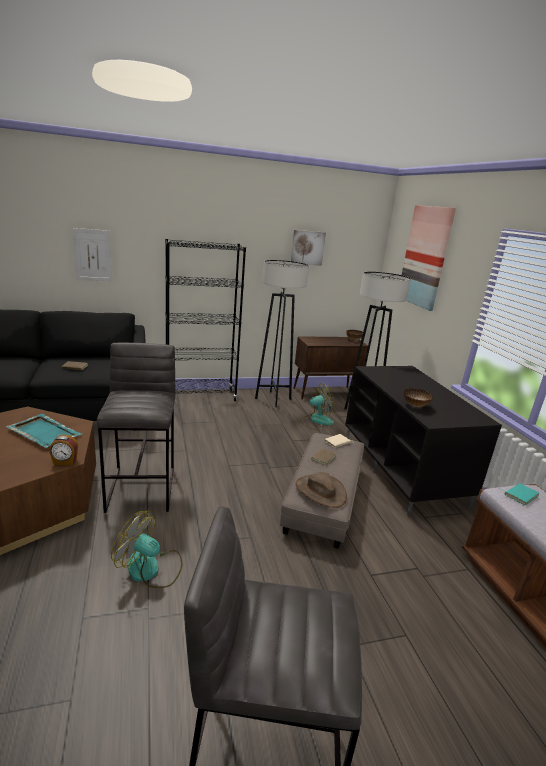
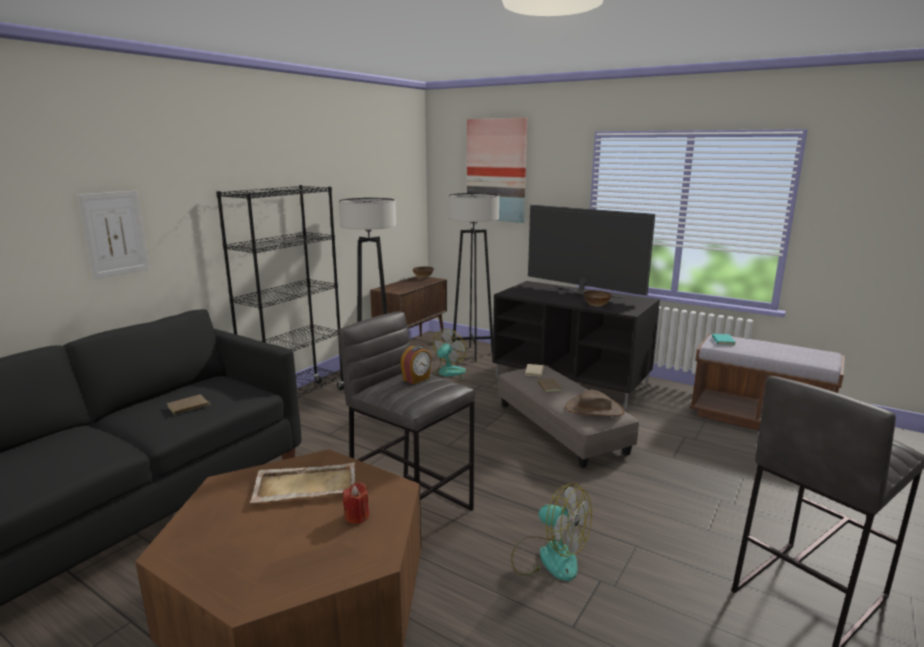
camera: 40 degrees left, 5 degrees down
(25, 461) = (357, 516): none -> red candle
(44, 432) = (304, 485): turquoise tray -> beige tray
(65, 462) = (399, 492): alarm clock -> alarm clock (417, 379)
(150, 569) = (548, 557): fan -> fan turned 120 degrees counterclockwise
(307, 248) = (364, 180): picture -> none
(432, 392) = (582, 294): none -> television

